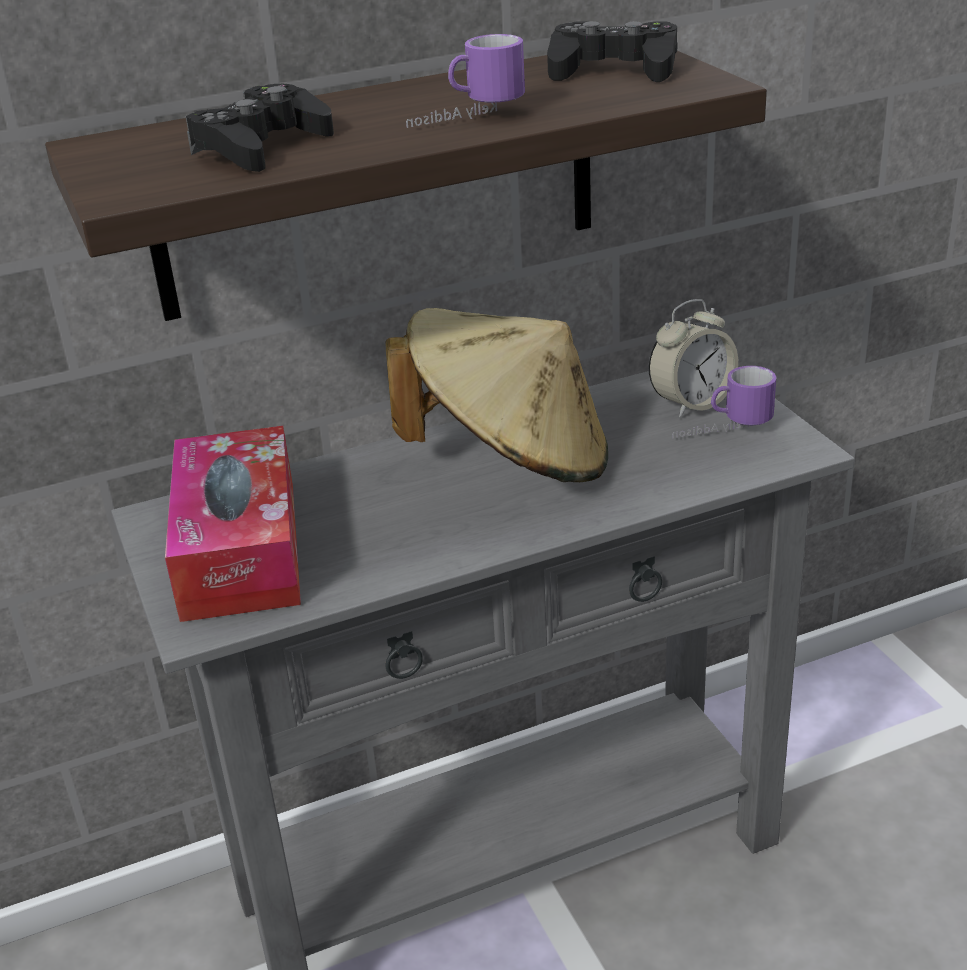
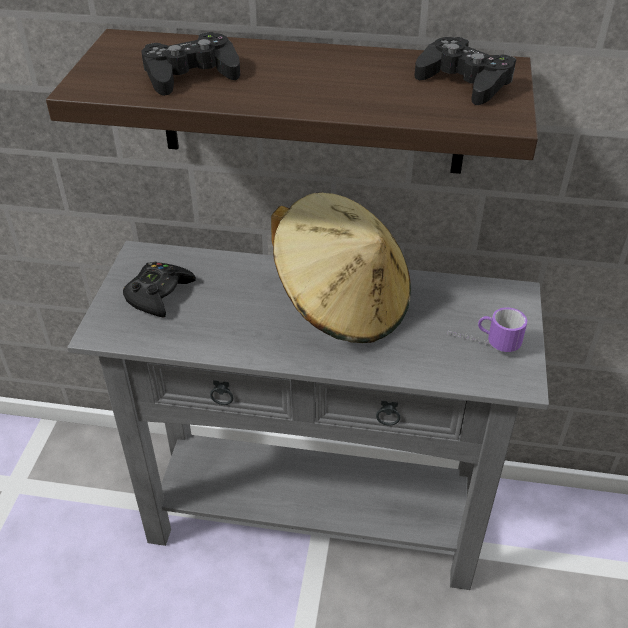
camera: 30 degrees right, 10 degrees up
(240, 548) = (159, 295): tissue box -> black game controller
(465, 119) = (320, 94): mug -> none
(691, 403) = (485, 313): alarm clock -> none

